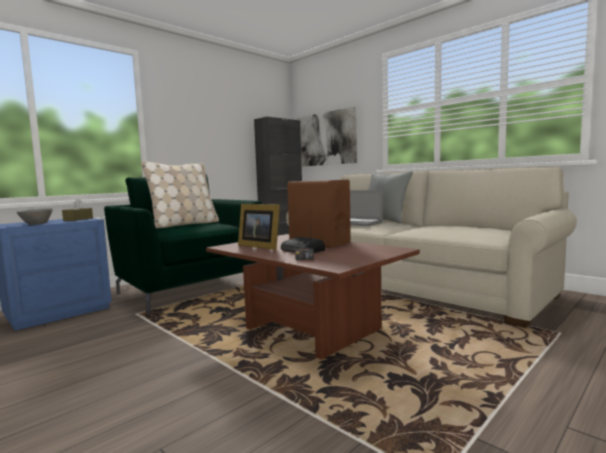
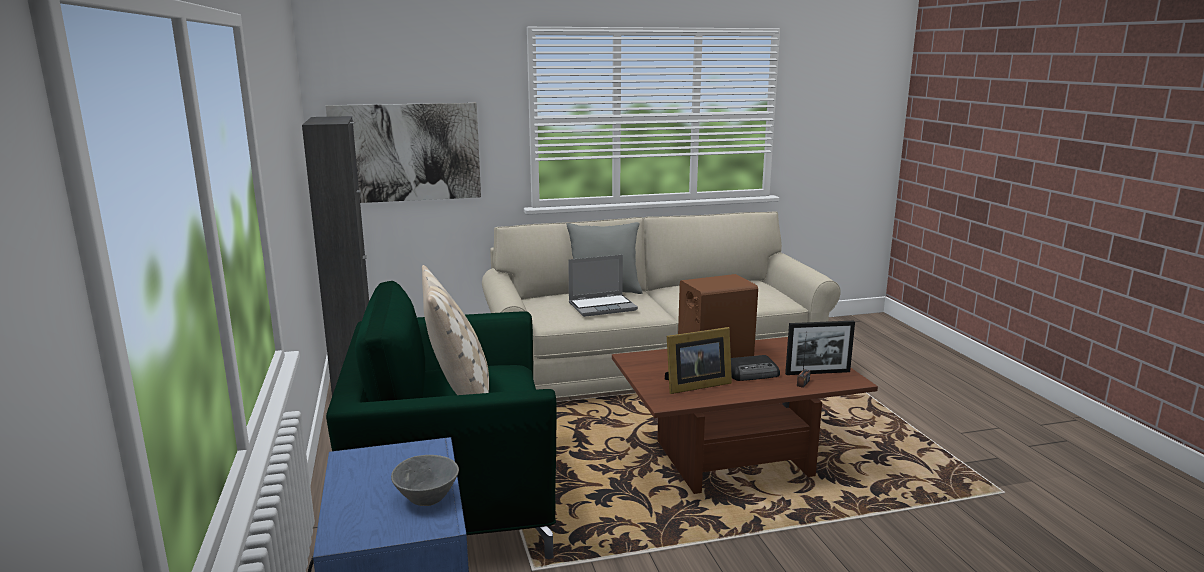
camera: 60 degrees left, 10 degrees up
(78, 219) = (400, 458): brown tissue box -> none
(335, 259) = (817, 373): none -> picture frame

